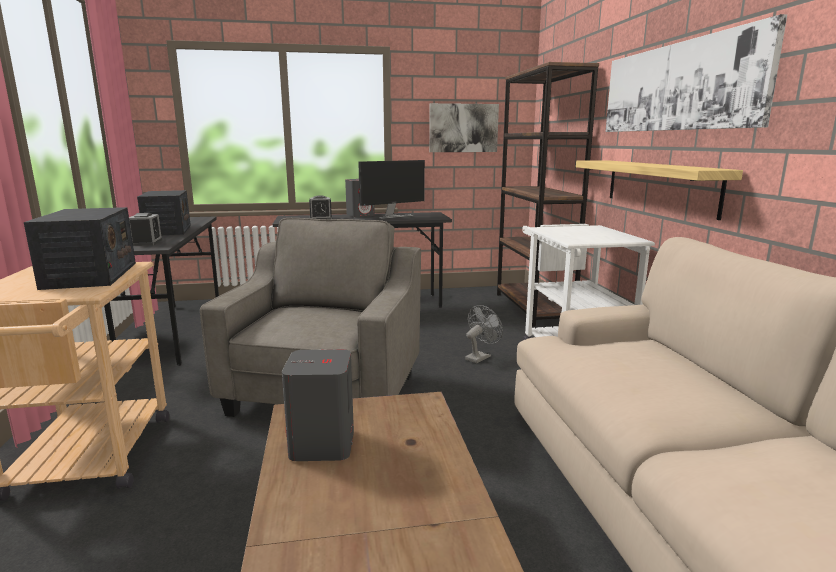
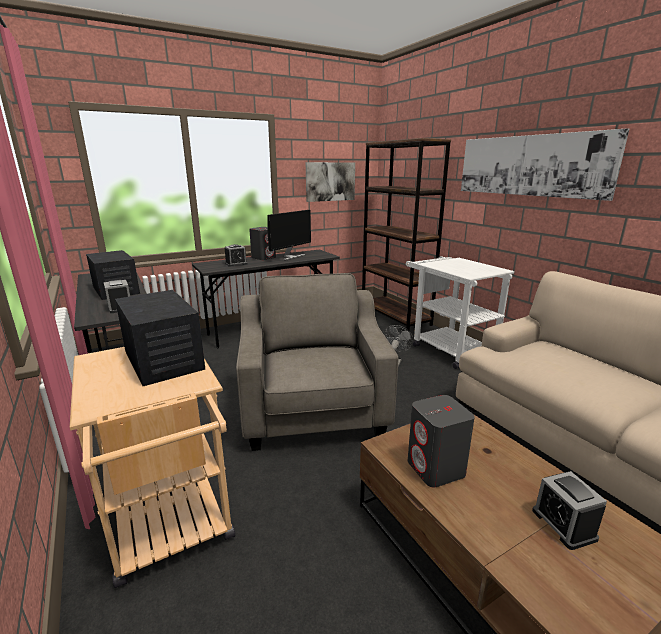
camera: 20 degrees left, 5 degrees up
(401, 536) = (563, 524): none -> alarm clock
(659, 186) = (514, 232): shelf -> none

